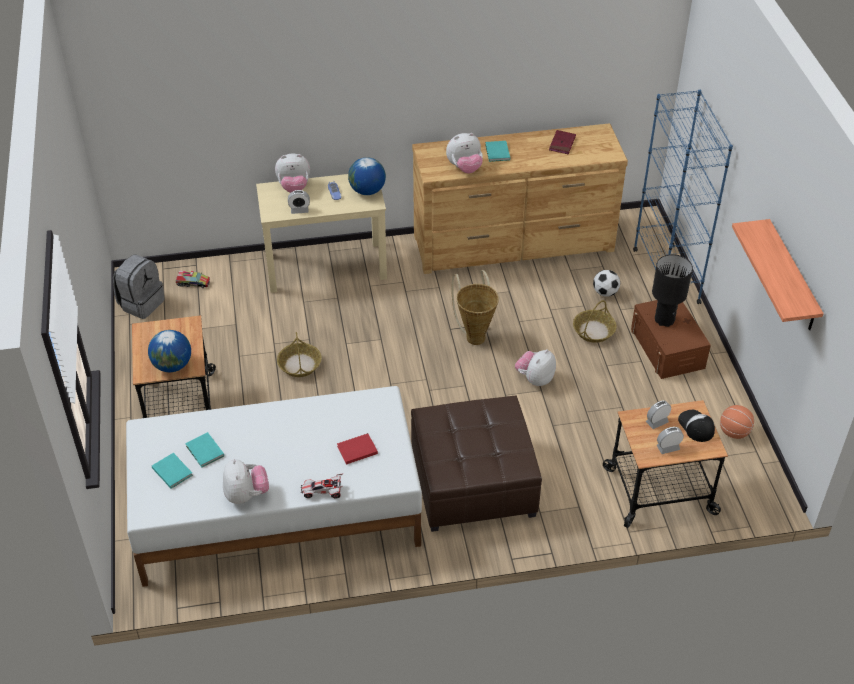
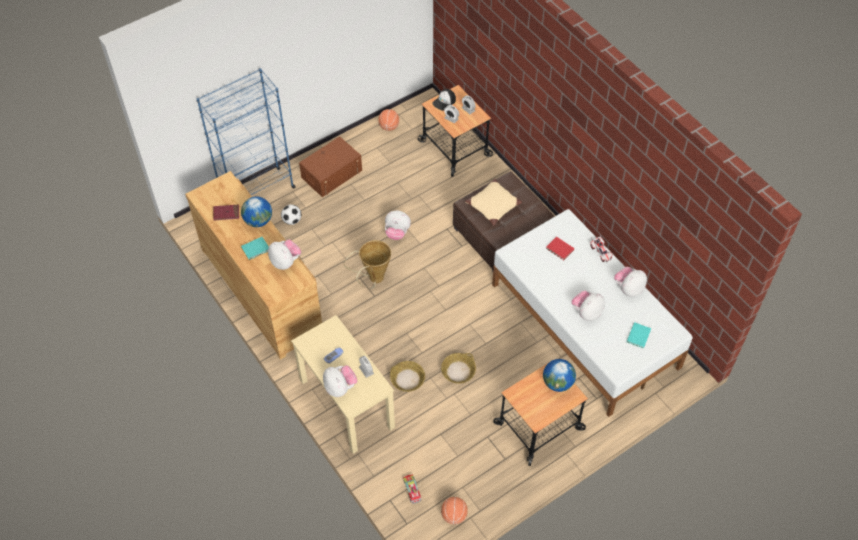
camera: 115 degrees left, 10 degrees up
(141, 303) = (454, 515): grey backpack -> basketball
(205, 452) = (612, 326): turquoise book -> none
(244, 435) = (586, 312): none -> plush toy
(367, 191) = (320, 335): globe -> globe (258, 221)
(487, 432) = (493, 205): none -> beige pillow
(593, 330) = (334, 216): basket -> basket (407, 379)
(664, 320) = (328, 163): black table lamp -> none
(792, 277) = (360, 34): shelf -> none

